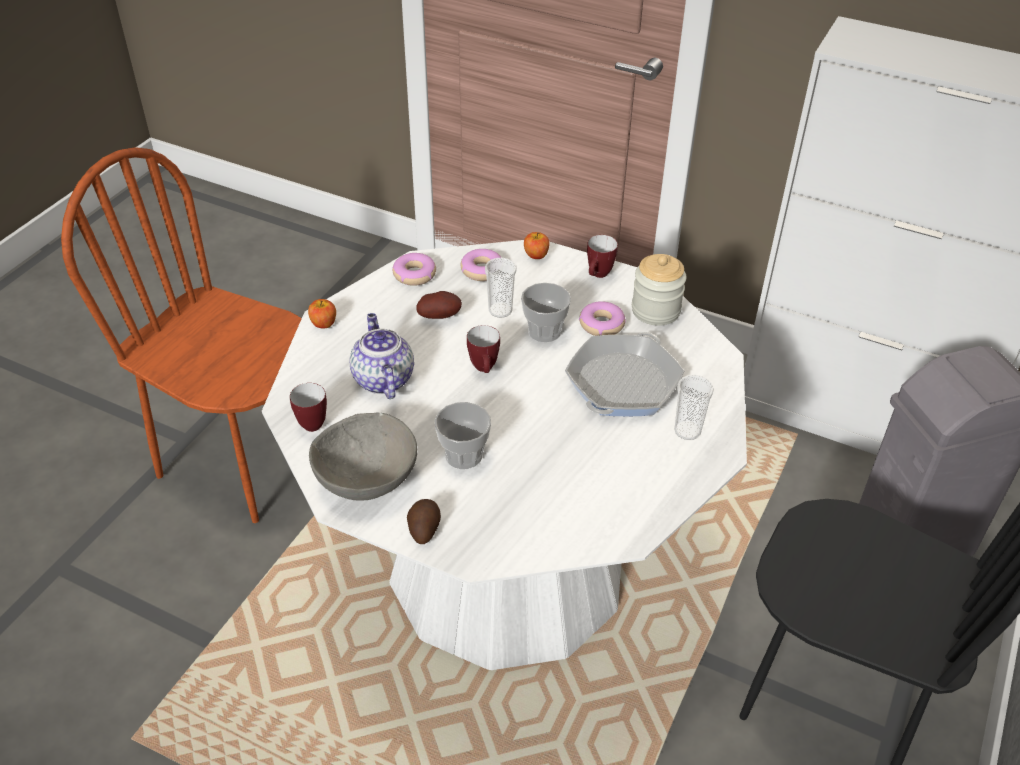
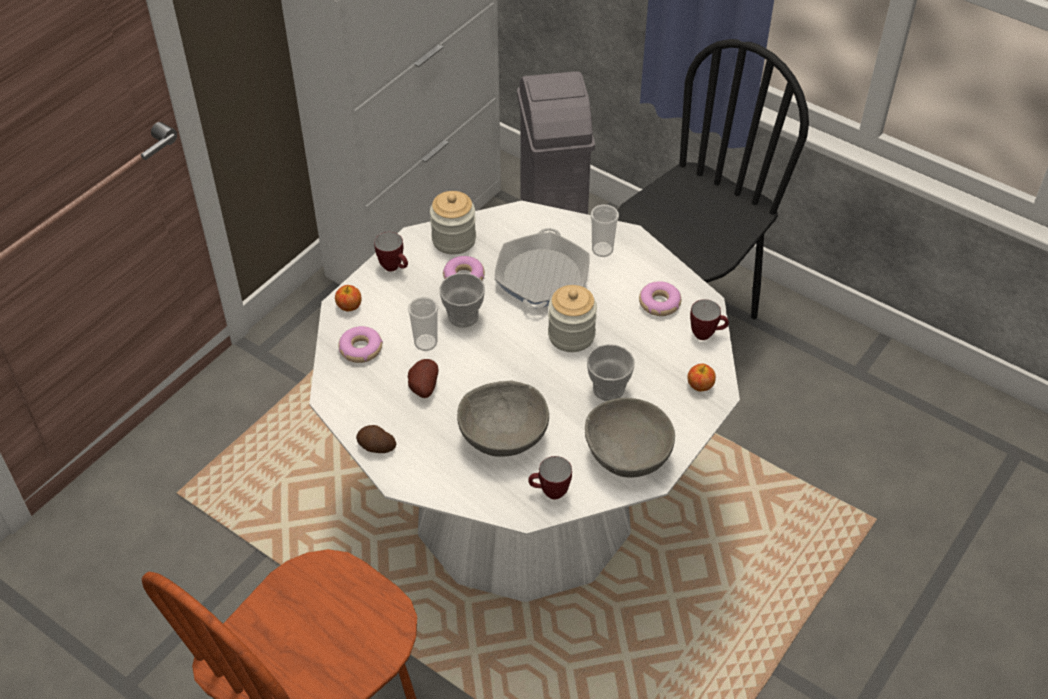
camera: 80 degrees left, 5 degrees up
(324, 323) = (409, 480): apple -> apple (700, 386)
(382, 379) = (502, 437): teapot -> grey bowl
(414, 274) = (351, 402): donut -> donut (659, 303)
(423, 528) = (685, 422): potato -> potato (376, 447)
(485, 369) = (505, 363): mug -> mug (706, 334)
(538, 417) = (571, 335): none -> jar
(623, 384) = (542, 277): frying pan -> frying pan turned 60 degrees clockwise

